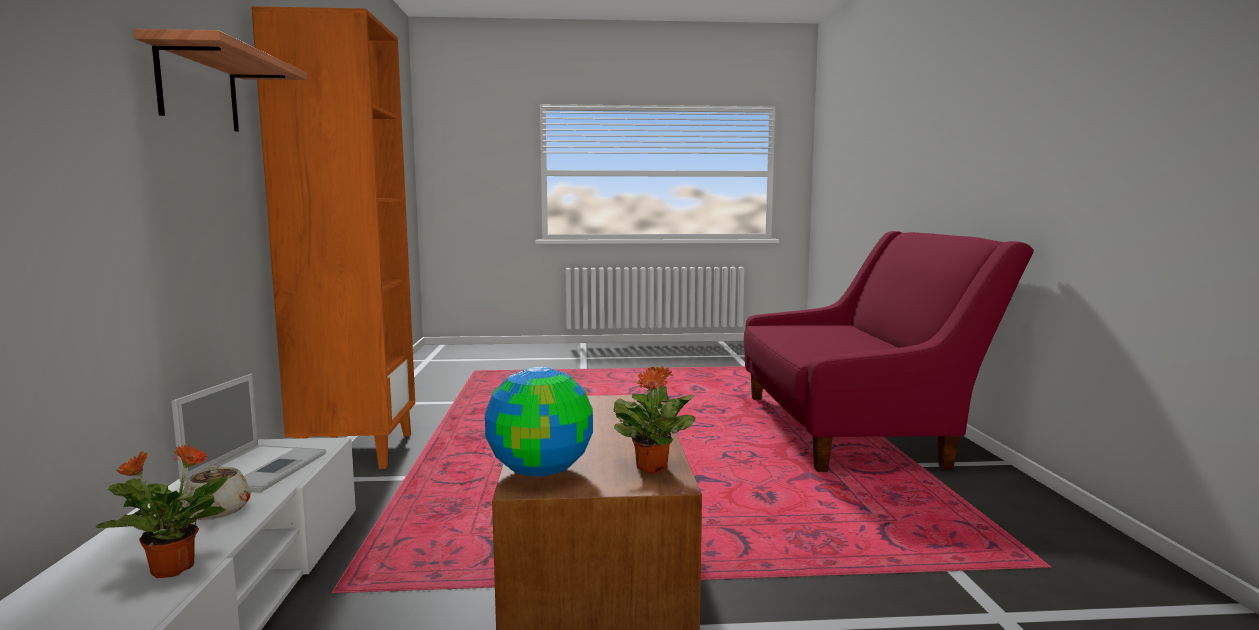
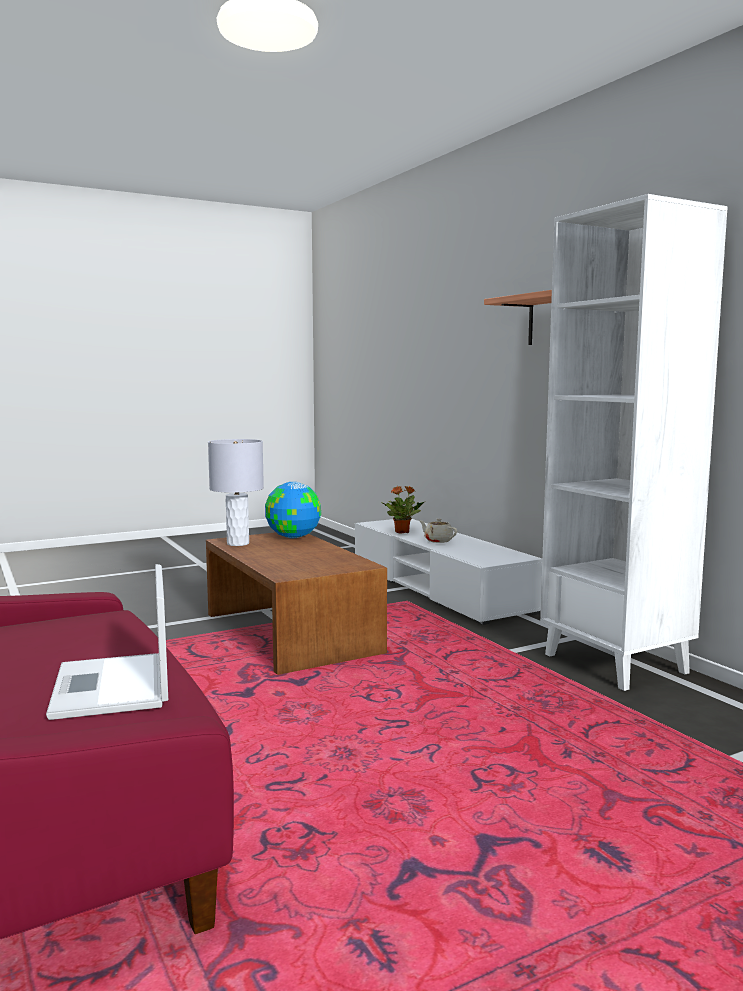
camera: 155 degrees right, 0 degrees up
(258, 468) = (476, 551): laptop -> laptop (113, 687)
(356, 451) = (616, 663): orange bookcase -> white bookcase
(652, 467) = (237, 543): potted plant -> grey table lamp

